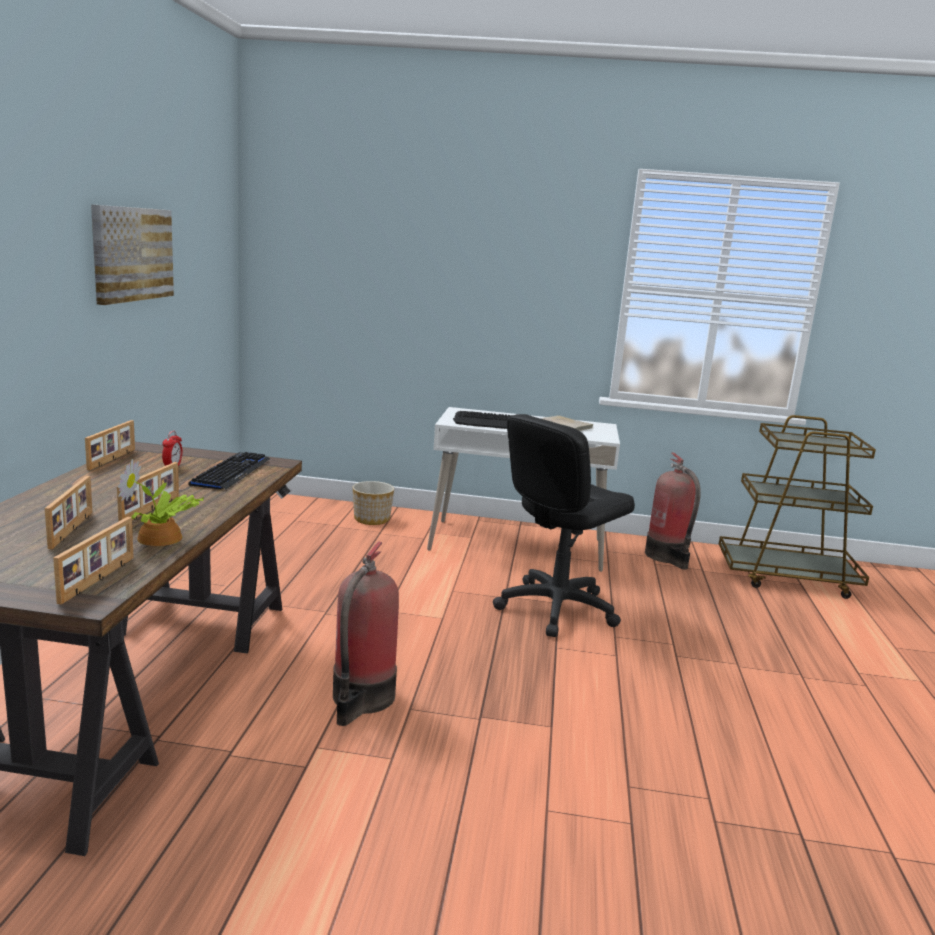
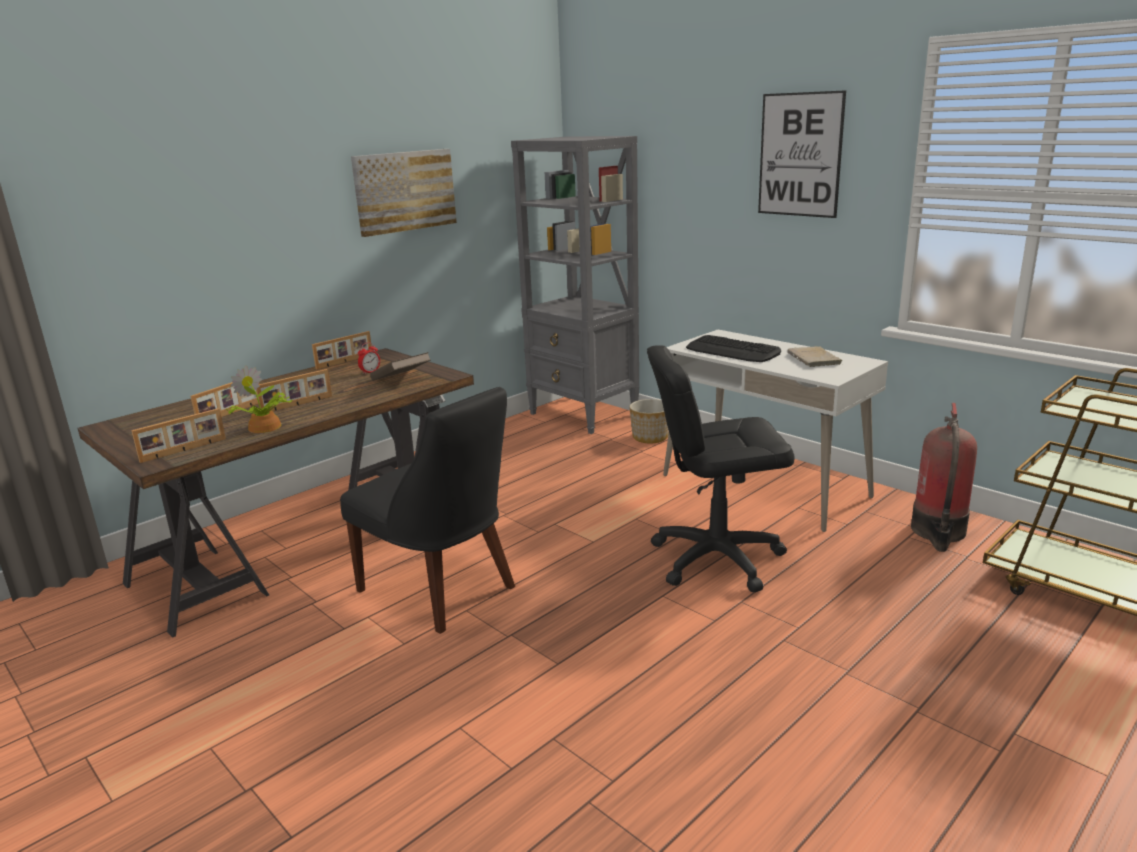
camera: 40 degrees right, 5 degrees up
(231, 472) = (401, 380): keyboard -> brown book
(279, 507) = (584, 414): none -> grey bookcase
(361, 699) = (441, 591): fire extinguisher -> black chair
(523, 252) = (800, 155): none -> picture

